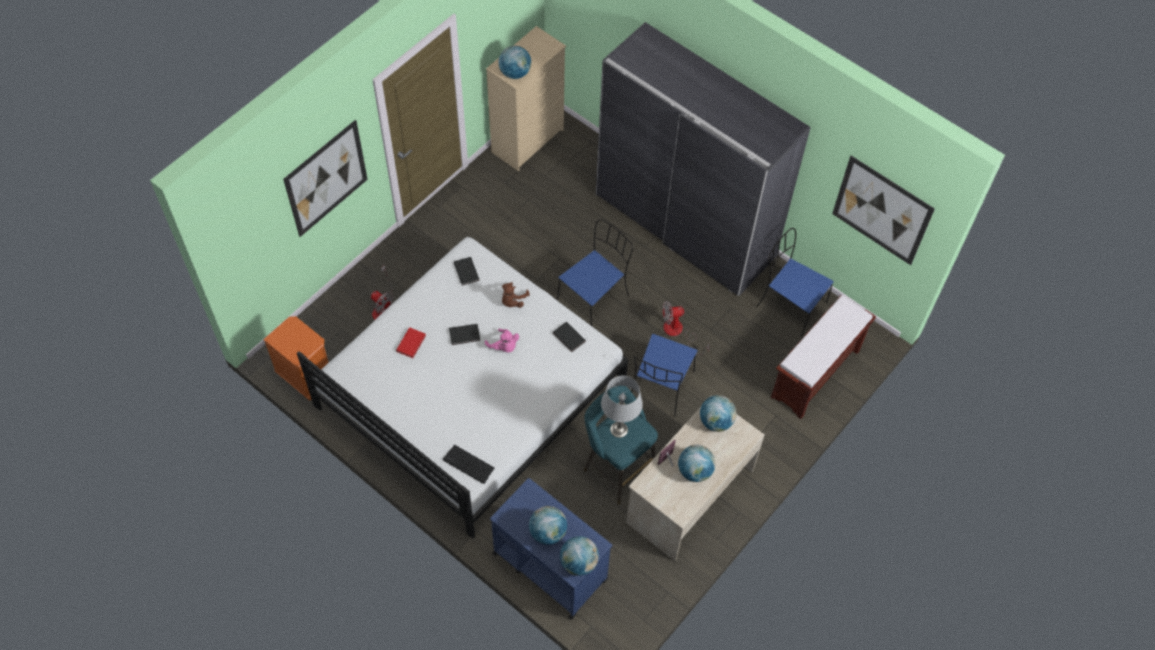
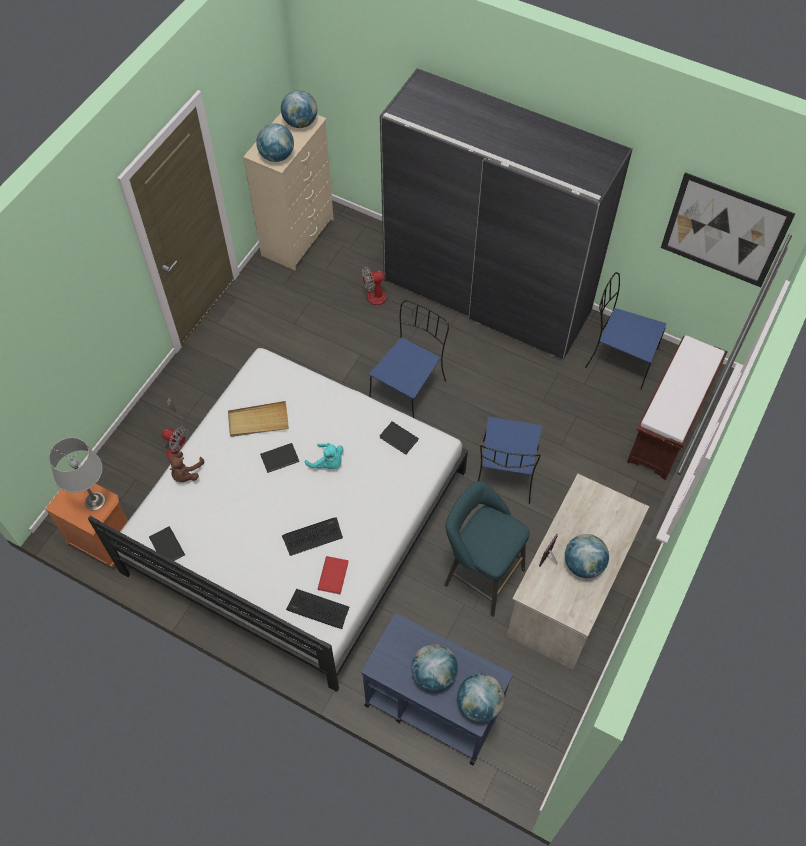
camera: 10 degrees left, 0 degrees up
(326, 178) = (84, 306): picture -> none
(412, 343) = (221, 479): red book -> red book (334, 575)
(453, 300) = (258, 421): none -> beige tray
(465, 272) = (265, 387): black book -> black book (166, 547)
(477, 405) = (312, 536): none -> keyboard
(504, 346) = (328, 463): pink plush toy -> turquoise plush toy
(512, 301) = (326, 409): brown plush toy -> brown plush toy (186, 473)
(619, 429) = (485, 533): grey table lamp -> grey table lamp (95, 501)
(678, 332) = (509, 411): fan -> fan (383, 301)
(716, 421) = (591, 502): globe -> globe (300, 123)

